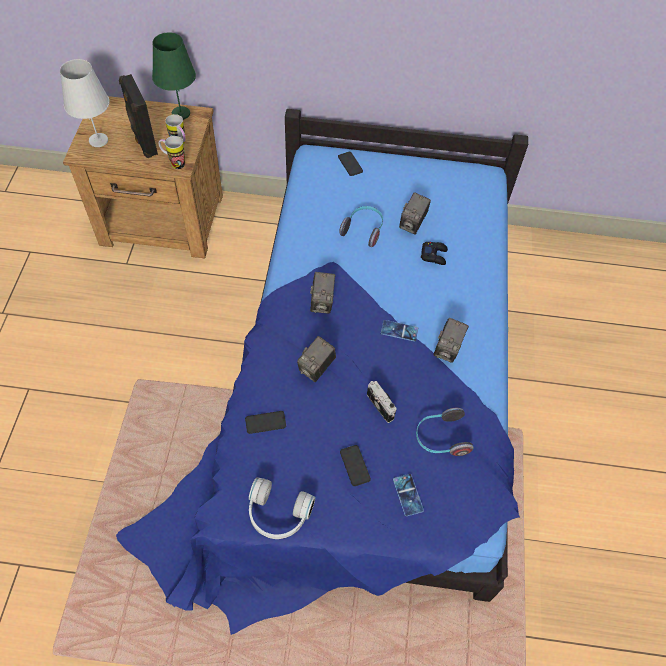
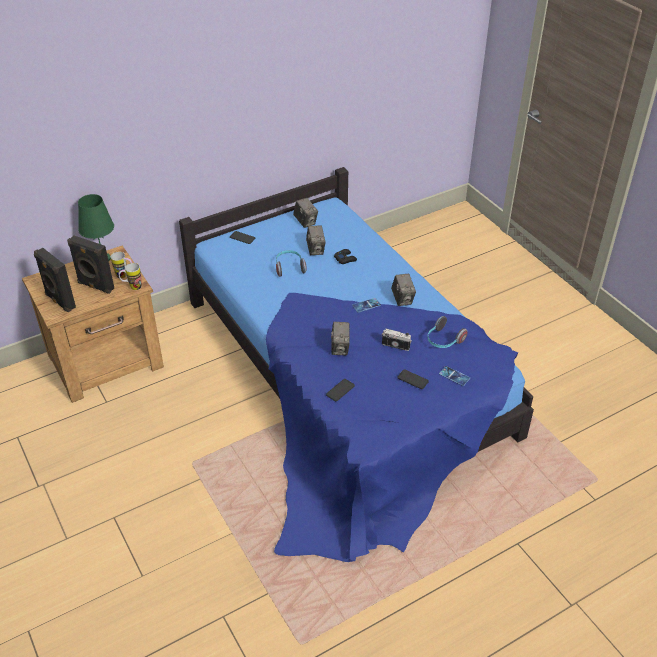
camera: 35 degrees left, 15 degrees down
(98, 140) = (59, 301): white table lamp -> black speaker
(277, 515) = (396, 427): white headphones -> none
(322, 302) = (306, 316): camera -> camera (305, 222)

